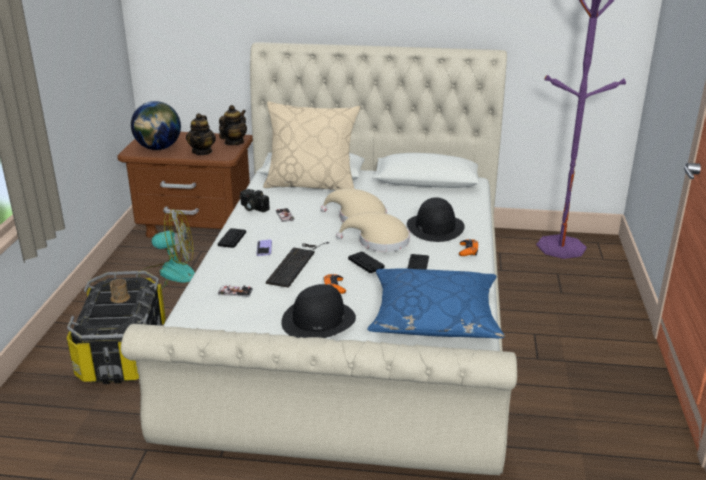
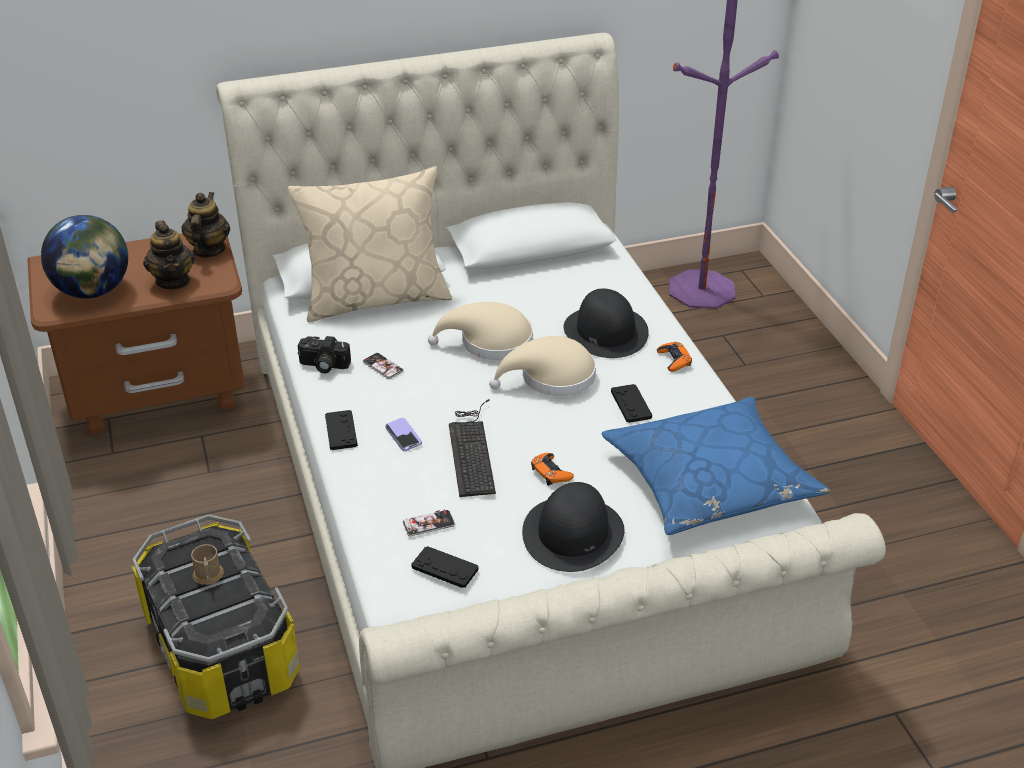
camera: 25 degrees left, 10 degrees up
(168, 274) = (182, 493): fan -> none
(366, 263) = (562, 420): black game controller -> black game controller (445, 568)

